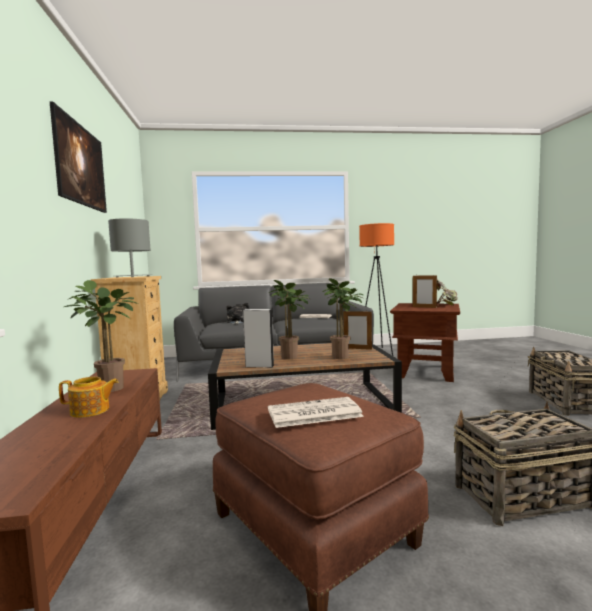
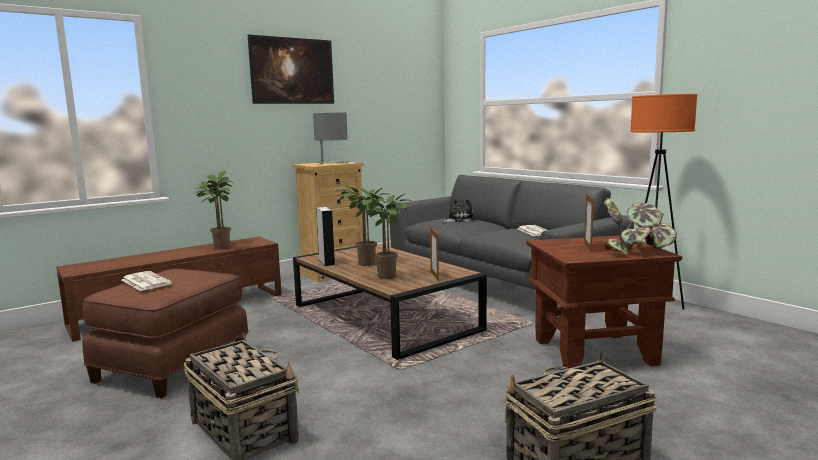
camera: 60 degrees right, 5 degrees up
(90, 411) = (179, 254): teapot -> none

